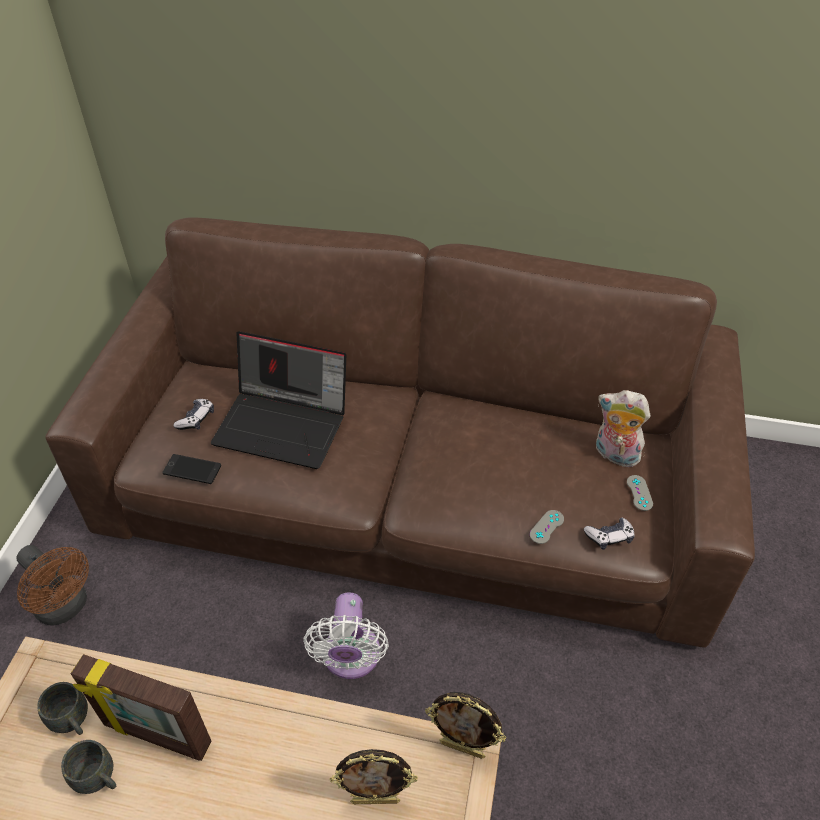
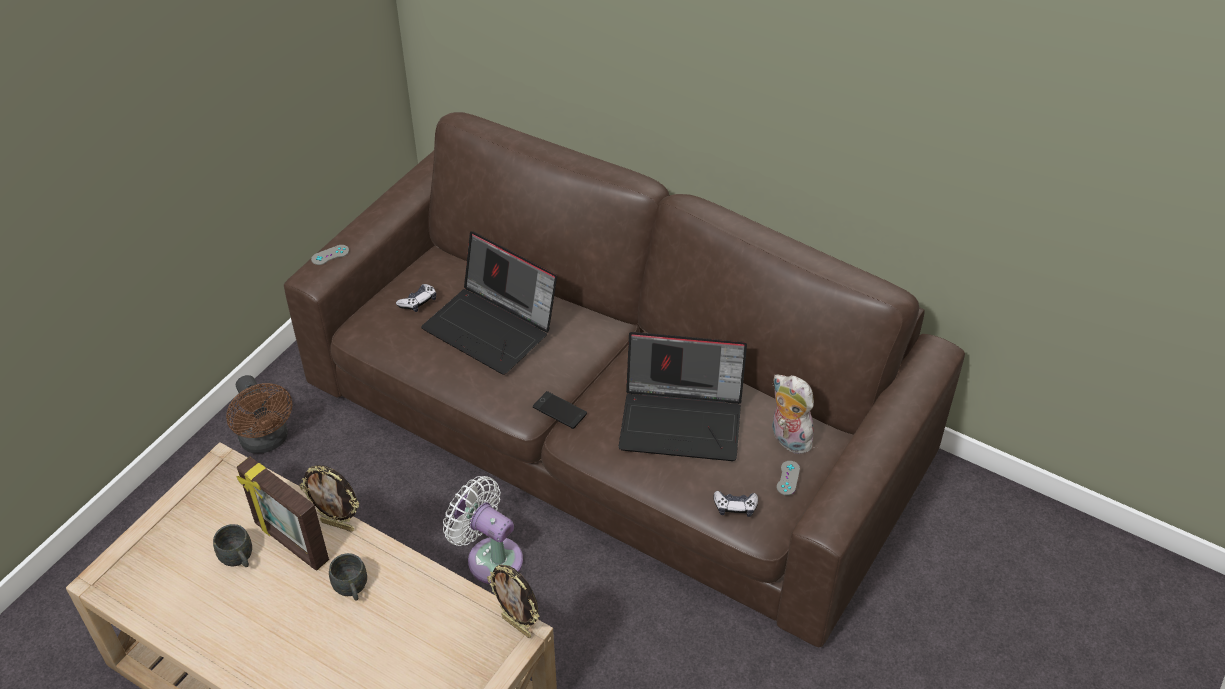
camera: 20 degrees right, 0 degrees up
(72, 721) = (234, 514): grey mug -> grey mug (352, 589)
(192, 469) = (397, 346): phone -> phone (559, 410)
(350, 658) = (490, 557): white fan -> white fan turned 105 degrees clockwise
(375, 800) = (433, 639): picture frame -> picture frame (338, 525)
(515, 464) = (683, 420): none -> laptop
(546, 527) = (682, 481): grey game controller -> grey game controller (330, 255)

